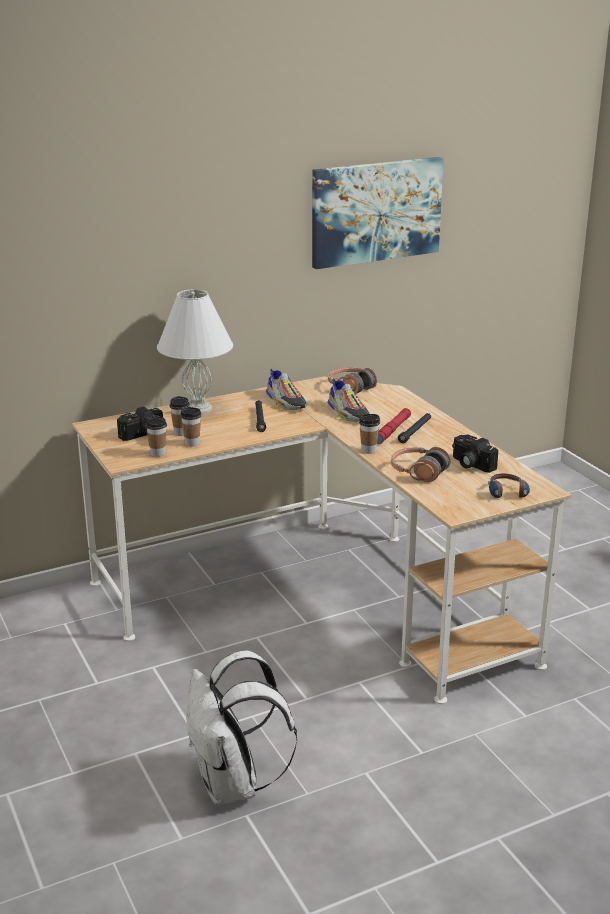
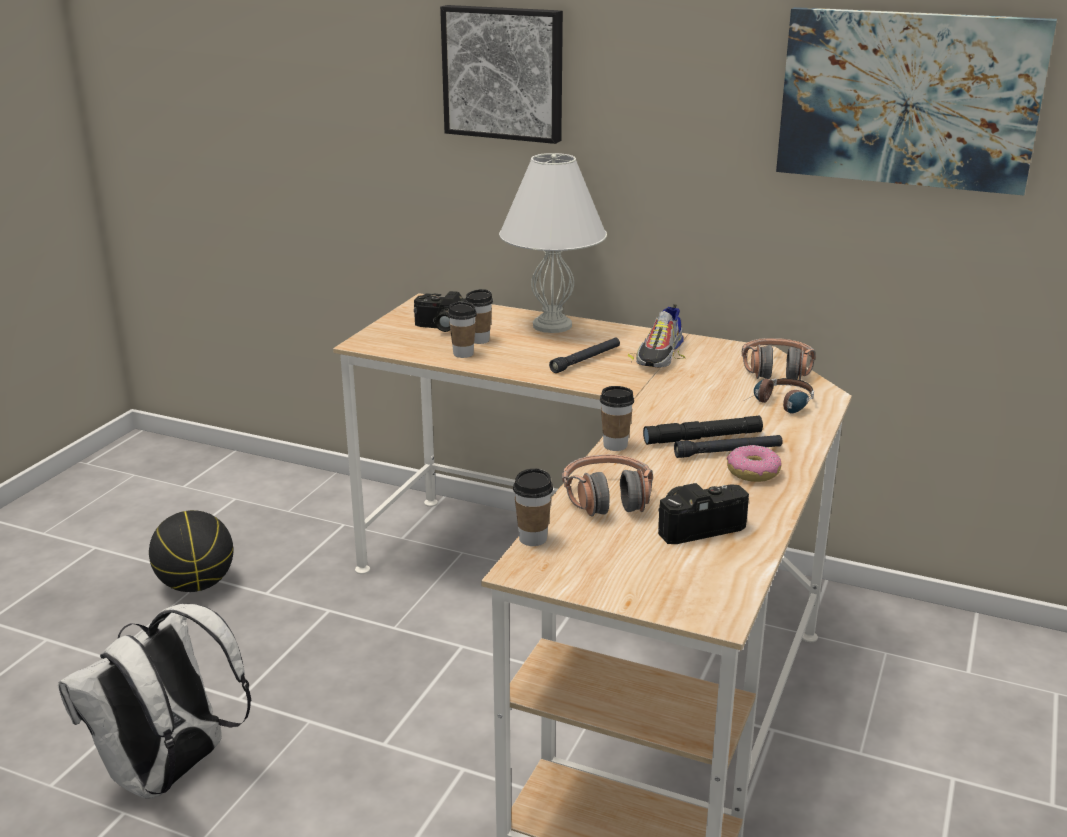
camera: 50 degrees right, 0 degrees up
(42, 706) = (197, 584): none -> basketball
(127, 243) = (504, 73): none -> picture
(158, 453) = (411, 349): cup -> cup (533, 539)
(348, 412) = (700, 395): shoe -> none
(392, 430) = (702, 437): red flashlight -> black flashlight
(442, 435) = (753, 472): none -> donut
(470, 464) = (697, 525): camera -> camera turned 60 degrees clockwise
(508, 495) = (646, 590): headphones -> headphones (779, 405)

